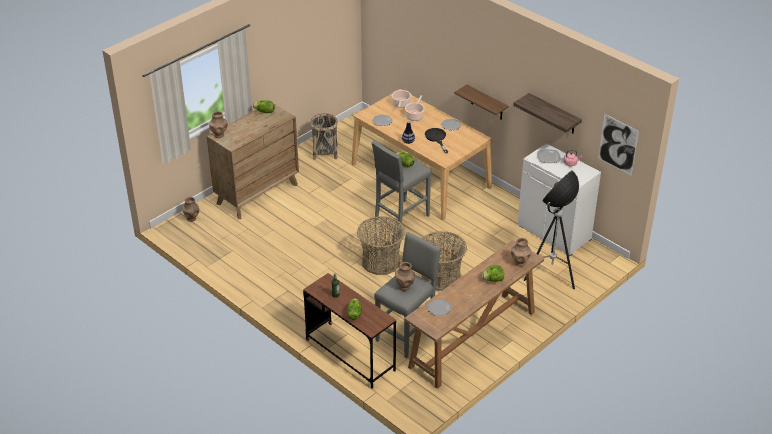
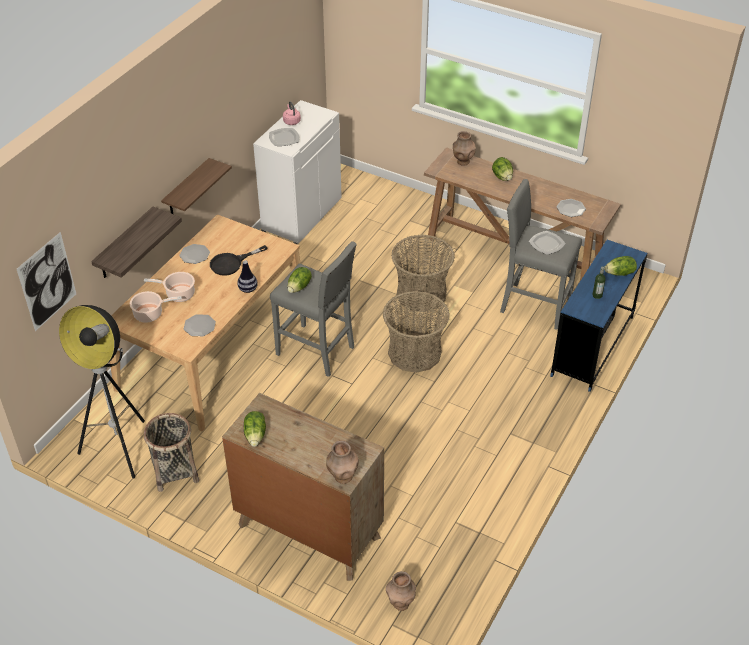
camera: 105 degrees left, 5 degrees up
(350, 355) = (592, 346): brown desk -> blue desk
(404, 287) = (547, 244): brown vase -> plate
(551, 276) = (382, 209): floor lamp -> floor lamp (120, 449)
(554, 114) = (250, 99): shelf -> shelf (125, 244)
(618, 144) = (305, 49): picture -> picture (47, 281)

